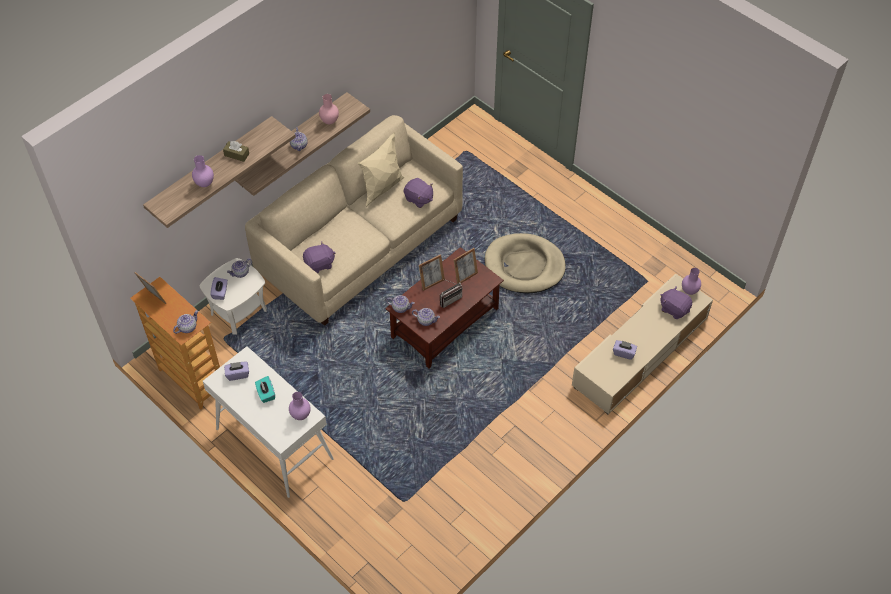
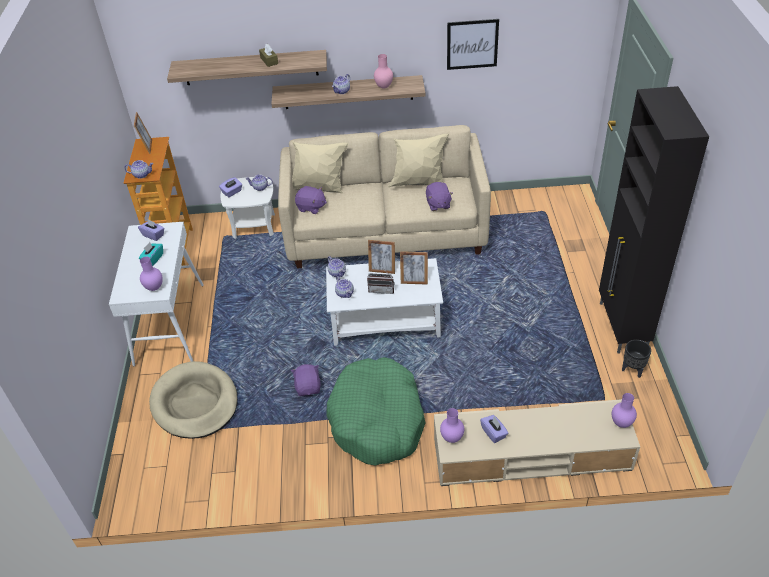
camera: 45 degrees right, 10 degrees down
(205, 184) = (224, 67): purple vase -> purple vase (451, 438)
(305, 242) = (319, 188): none -> beige pillow
(381, 44) = (472, 44): none -> picture
(445, 322) = (386, 321): brown coffee table -> white coffee table
(521, 401) = (377, 420): none -> green dog bed
(524, 266) = (499, 319): beige dog bed -> beige dog bed (195, 403)
(609, 218) = (622, 327): none -> black cabinet
(645, 247) = (632, 370): none -> black planter
(674, 309) = (588, 428): purple plush toy -> purple plush toy (308, 387)

